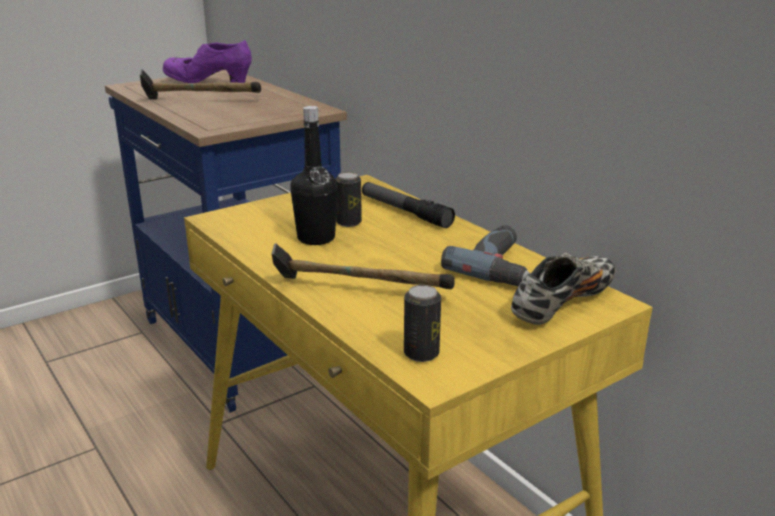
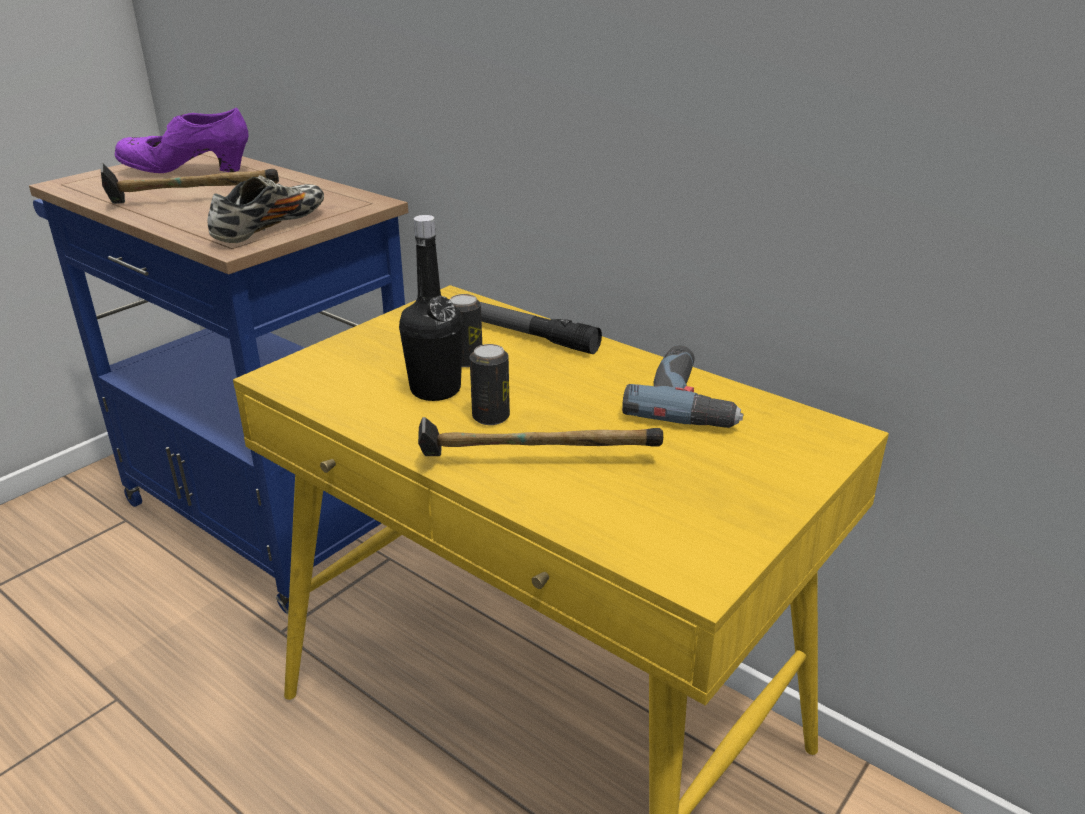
camera: 15 degrees left, 5 degrees up
(421, 354) = (662, 544): can -> can (491, 417)
(563, 303) = (789, 443): shoe -> shoe (270, 228)

